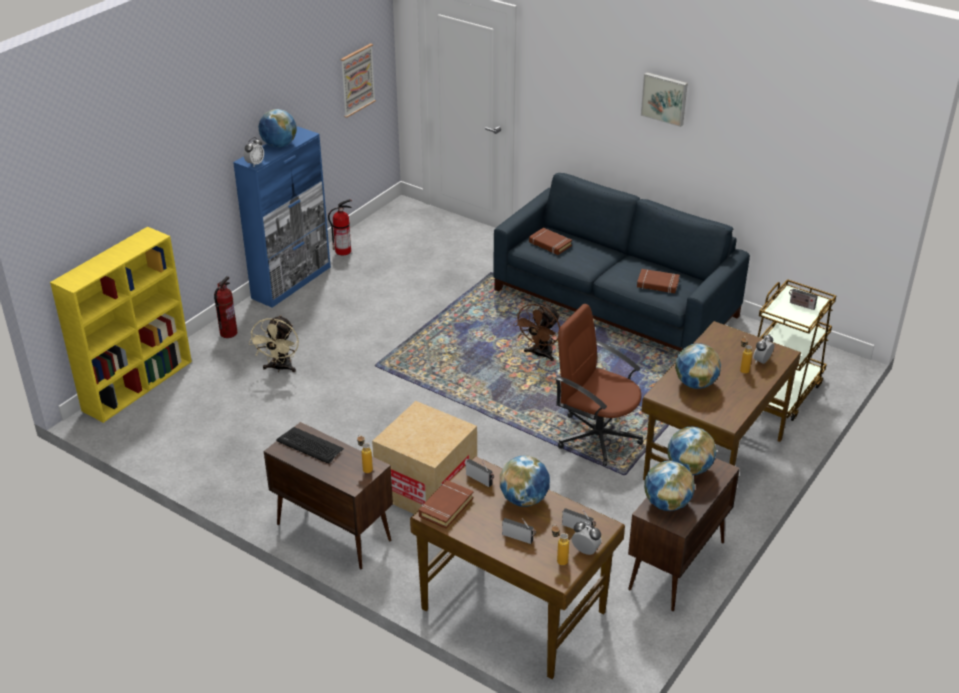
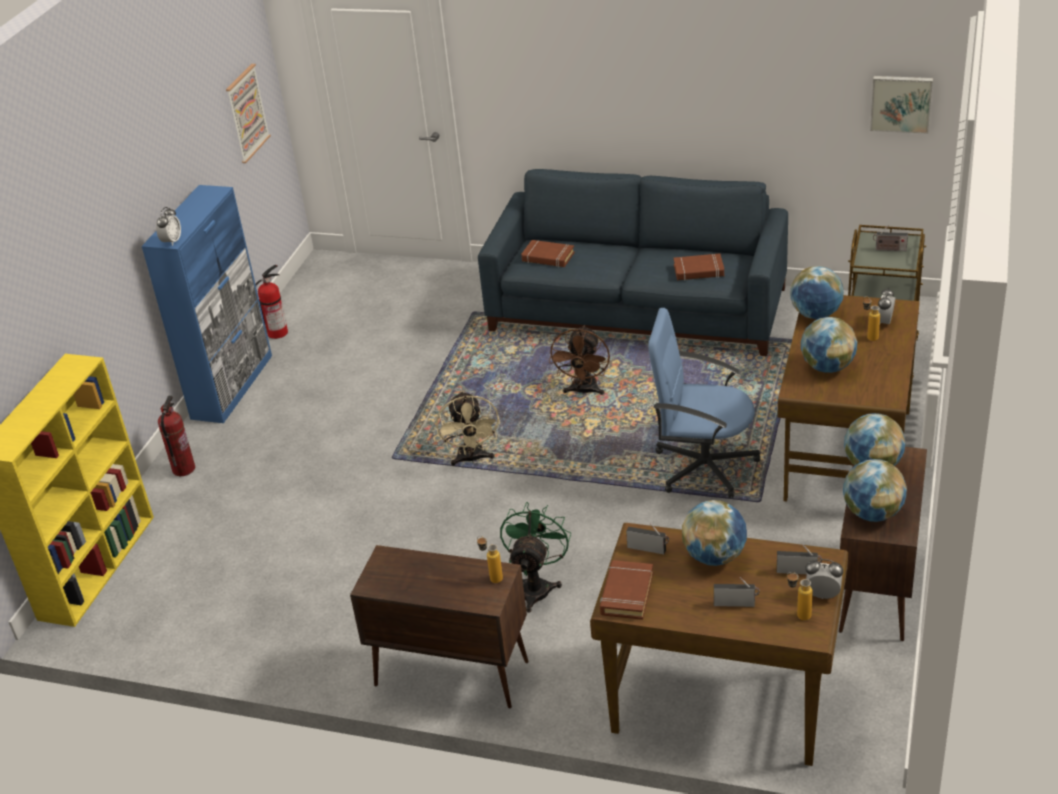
camera: 15 degrees left, 0 degrees up
(279, 145) = (189, 212): globe -> globe (816, 315)
(280, 368) = (273, 494): beige fan -> beige fan (472, 459)
(310, 446) = (406, 571): keyboard -> none
(426, 488) = (537, 586): cardboard box -> green fan
(597, 436) = (703, 466): brown office chair -> blue office chair
(665, 98) = (652, 47): picture -> picture (901, 103)

